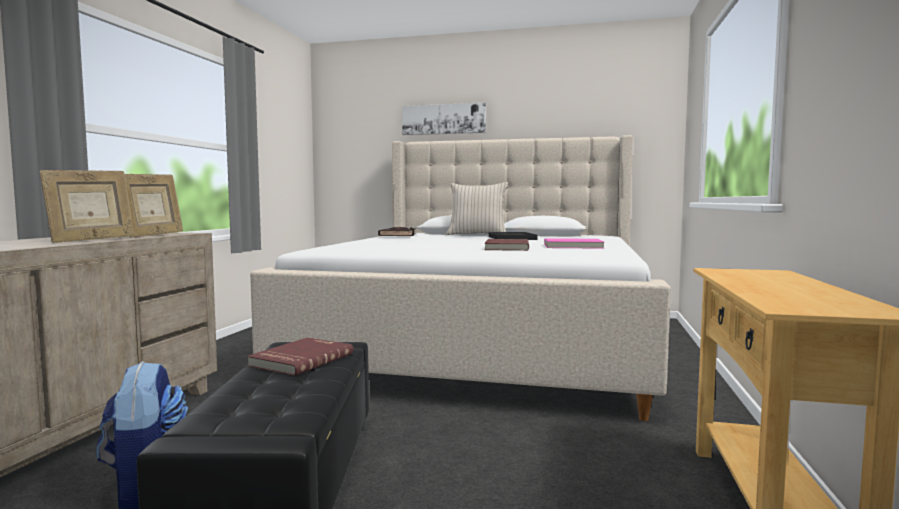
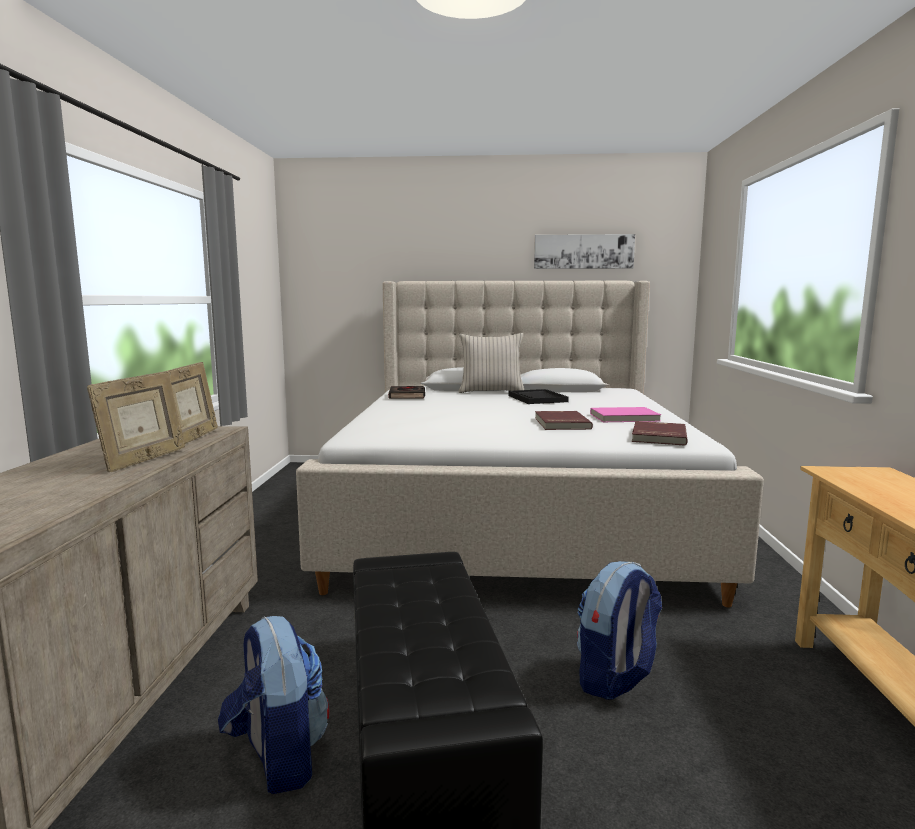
camera: 10 degrees left, 5 degrees up
(300, 359) = (414, 587): red book -> red book (657, 436)
(443, 119) = (438, 255): picture -> picture (583, 251)
(489, 465) = (616, 679): none -> backpack

